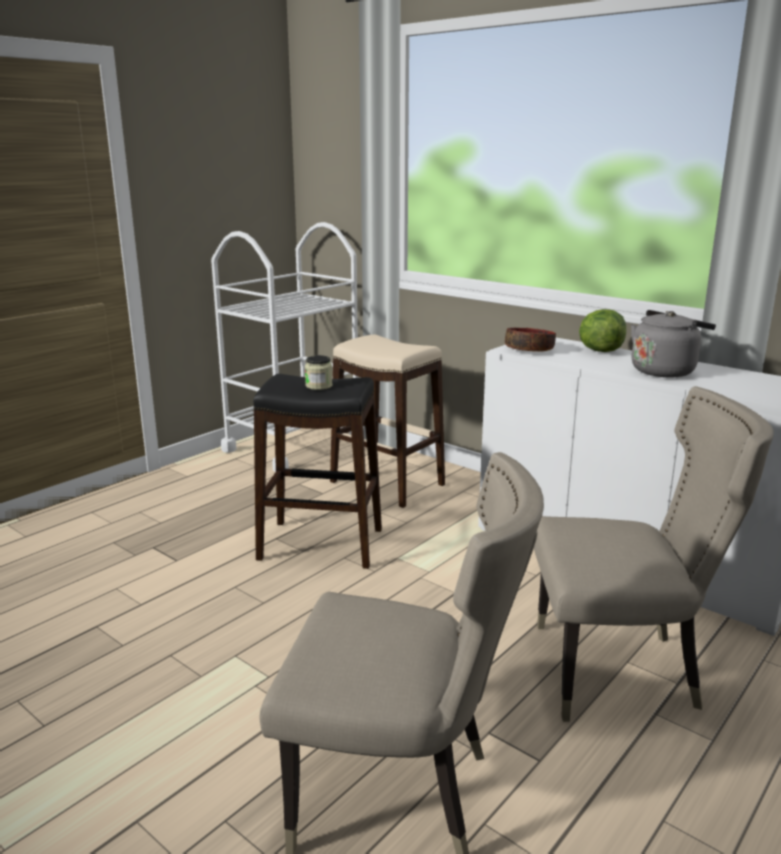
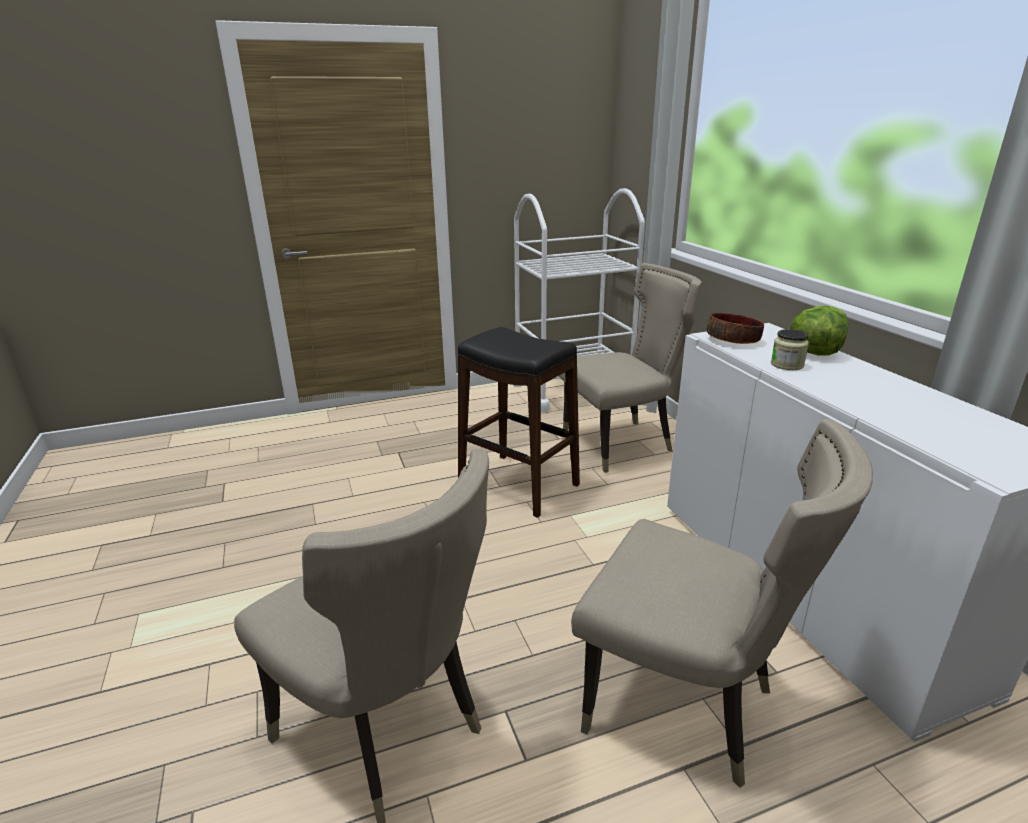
camera: 30 degrees right, 5 degrees up
(319, 386) = (517, 344): jar -> jar (787, 365)
(387, 483) = (622, 443): beige stool -> beige chair
(665, 371) = (862, 390): grey kettle -> none

